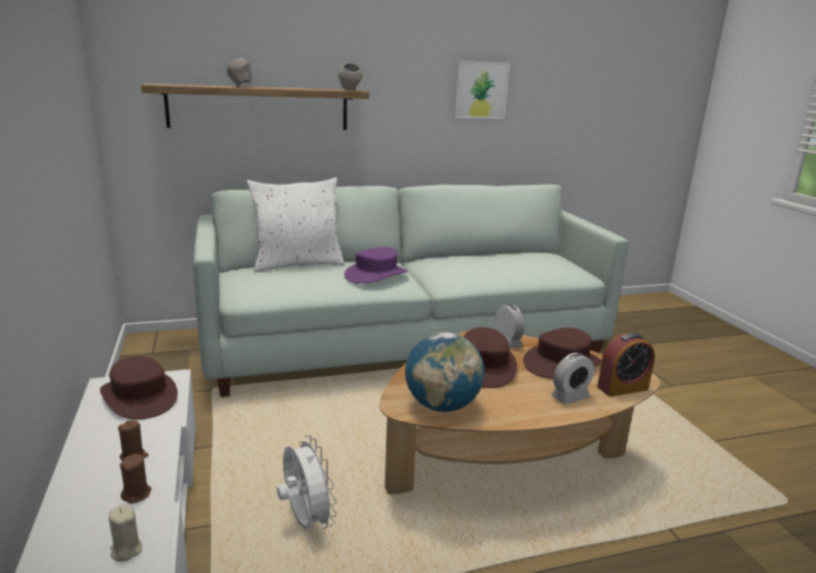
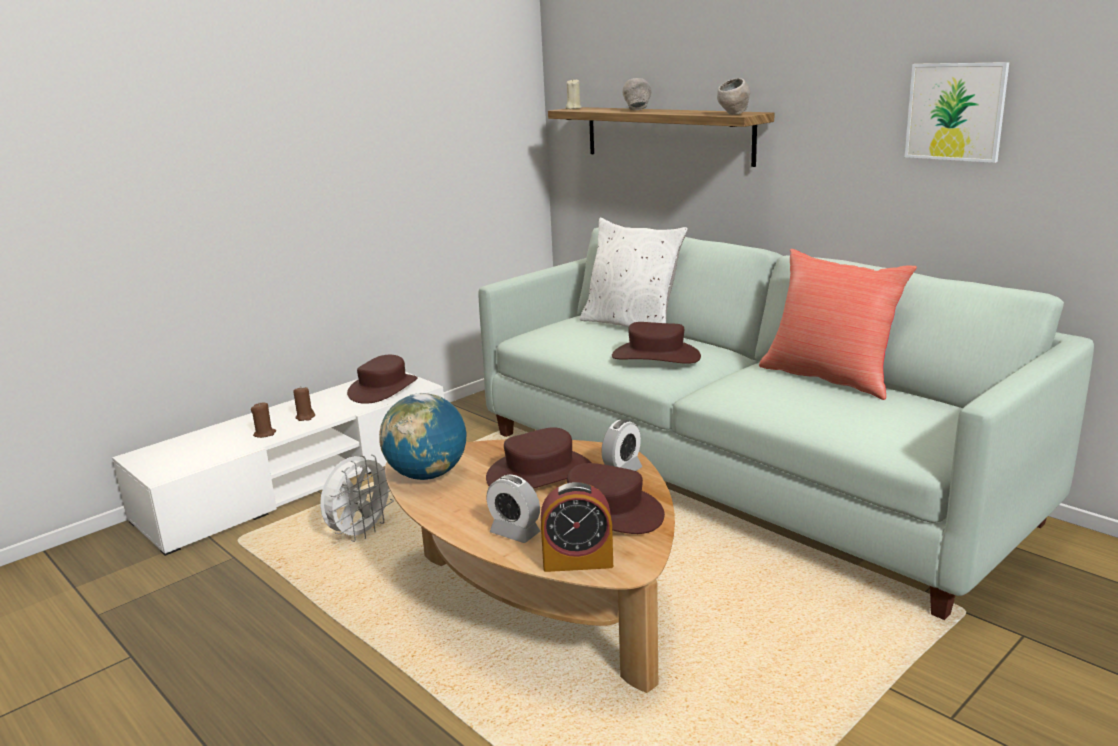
camera: 65 degrees right, 0 degrees up
(126, 550) = (209, 452): beige candle -> beige candle (573, 108)
(376, 274) = (656, 356): purple hat -> brown hat
(471, 256) = (829, 377): none -> red pillow
(622, 388) = (577, 561): alarm clock -> alarm clock turned 45 degrees counterclockwise

